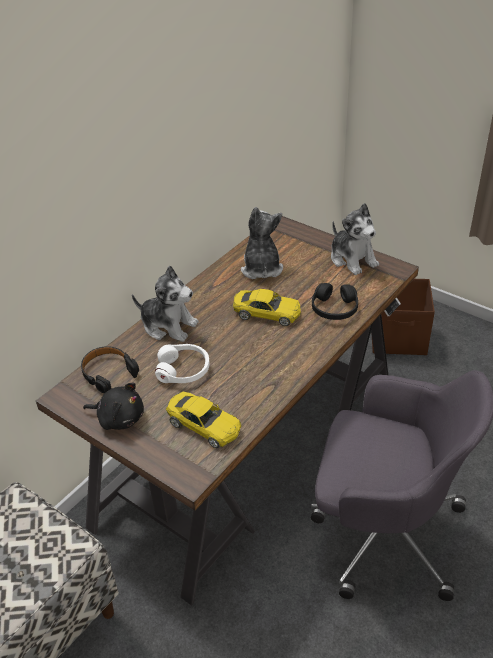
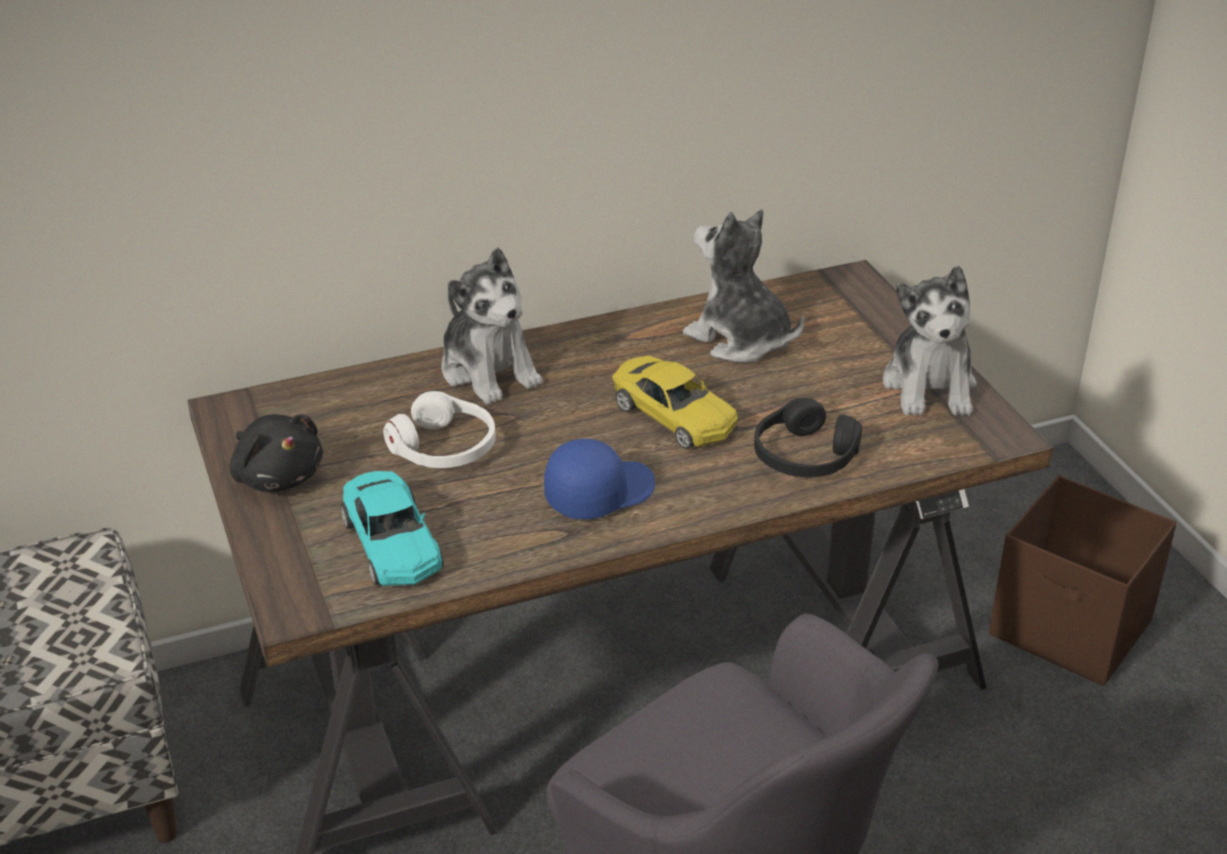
camera: 30 degrees right, 5 degrees down
(108, 373) = (327, 404): black headphones -> none
(204, 425) = (392, 543): yellow toy car -> turquoise toy car
(261, 268) = (740, 340): plush toy -> plush toy turned 75 degrees counterclockwise
(269, 361) = (599, 493): none -> blue cap

